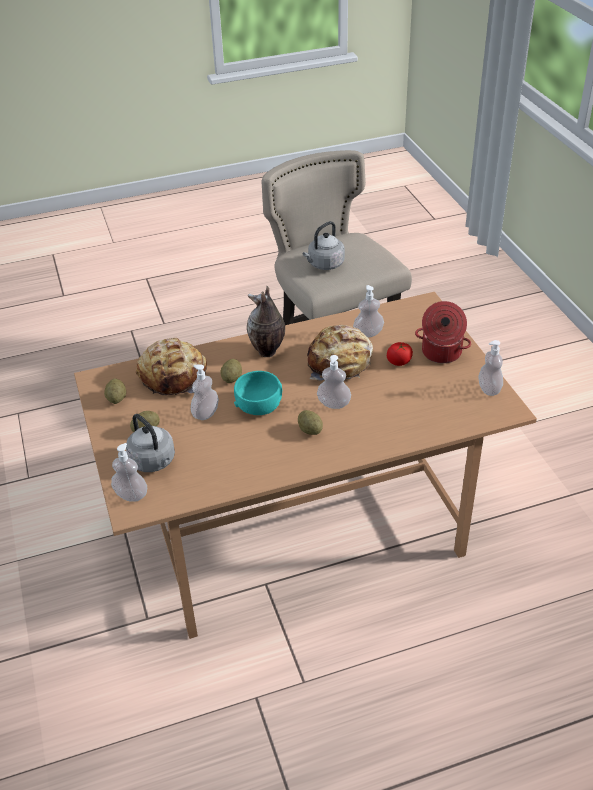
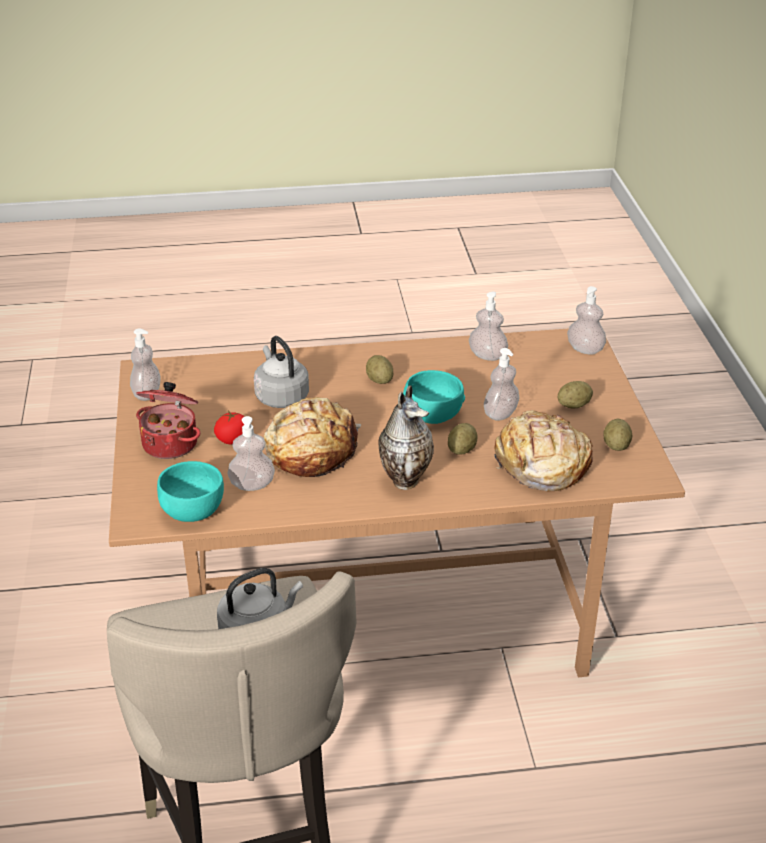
camera: 170 degrees left, 5 degrees down
(154, 462) = (562, 374): grey kettle -> grey kettle (280, 396)
(333, 404) = (341, 403): soap dispenser -> soap dispenser (487, 355)
(396, 313) = (193, 509): none -> turquoise bowl

